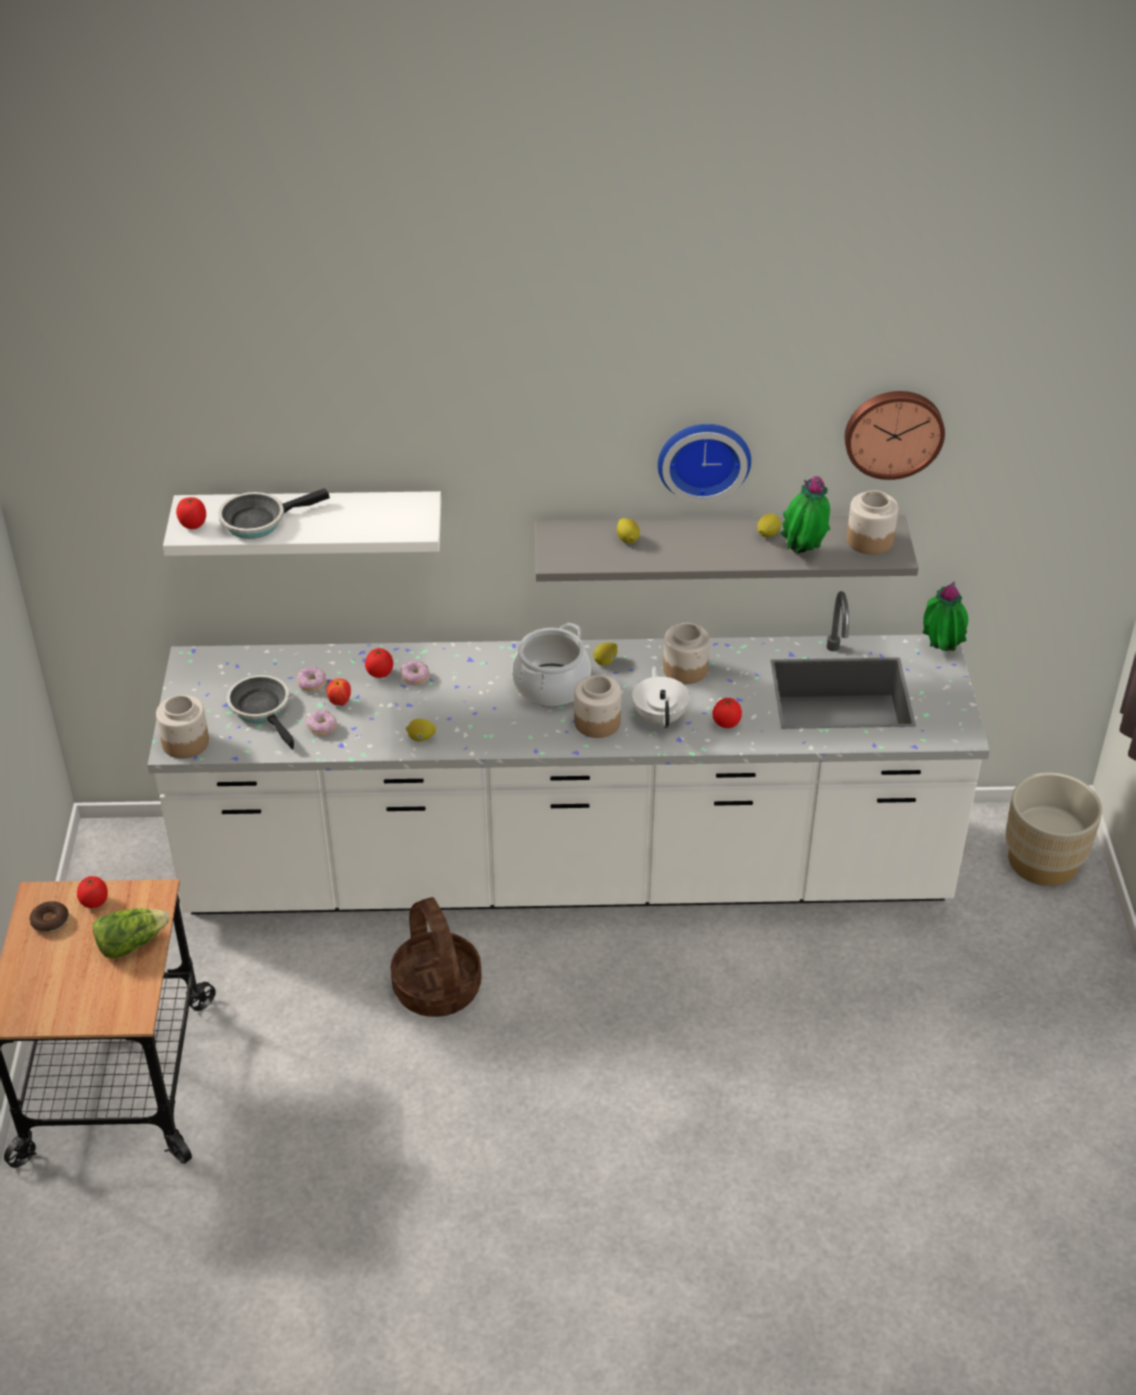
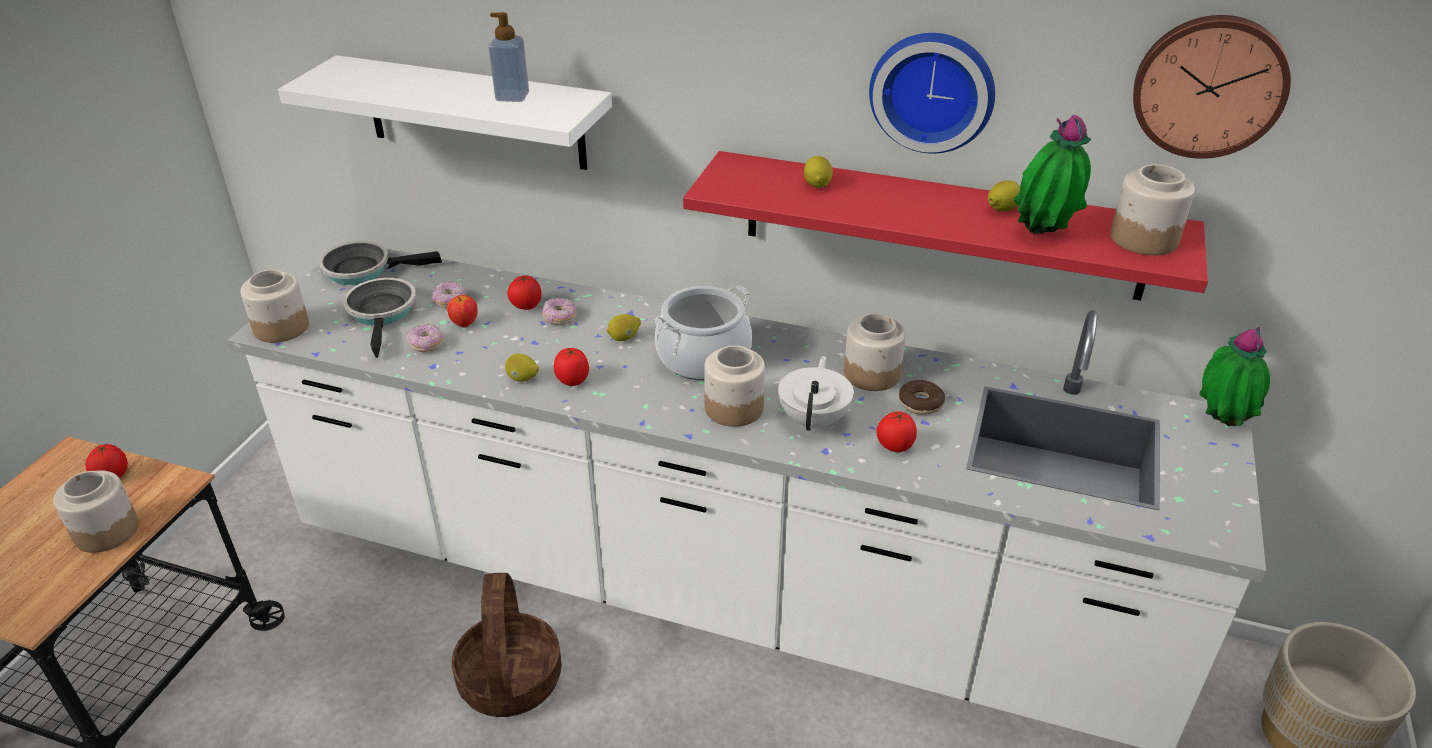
camera: 20 degrees right, 5 degrees down
(50, 921) = (54, 484): donut -> donut (920, 403)
(131, 943) = (106, 531): lettuce -> jar
(193, 525) = (325, 78): tomato -> tomato (572, 380)
(258, 520) = (394, 85): frying pan -> frying pan (364, 270)
(366, 513) = (512, 96): none -> soap dispenser
(605, 661) = (780, 346): lemon -> lemon (624, 338)
(718, 546) = (941, 225): grey shelf -> red shelf

